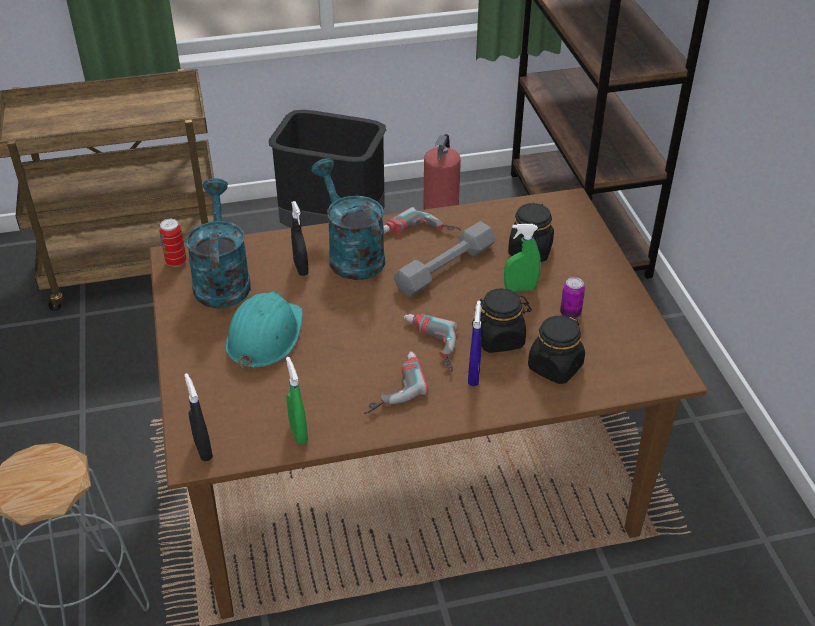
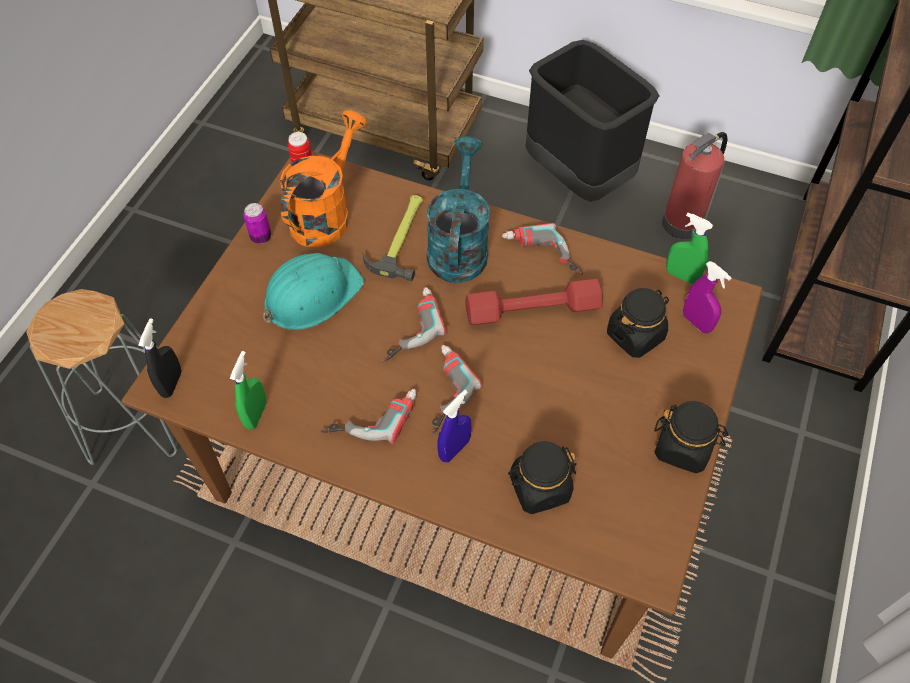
camera: 35 degrees right, 15 degrees up
(221, 279) = (325, 213): turquoise watering can -> orange watering can
(301, 268) = (401, 237): black spray bottle -> hammer
(363, 320) = (408, 327): none -> power drill
(445, 267) = (532, 309): grey dumbbell -> red dumbbell
(499, 338) = (514, 422): black jar -> black jar (683, 448)
(520, 288) = (585, 375): green spray bottle -> green spray bottle (681, 275)
(562, 225) = (696, 322): none -> purple spray bottle
(570, 313) = (610, 434): can -> can (261, 237)

